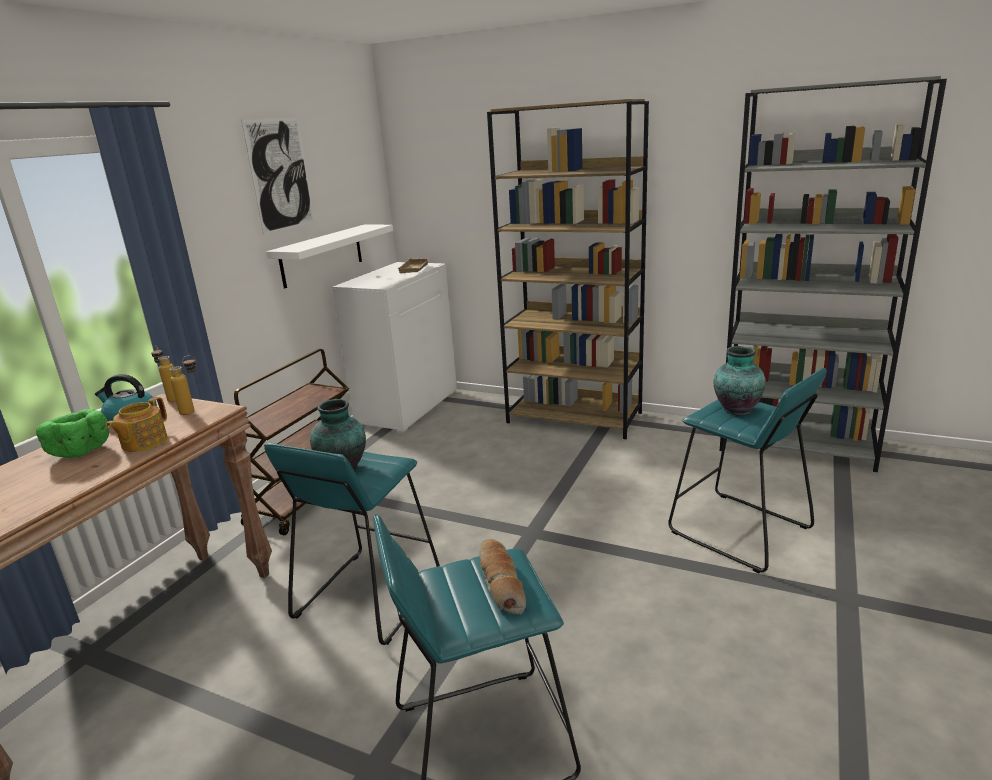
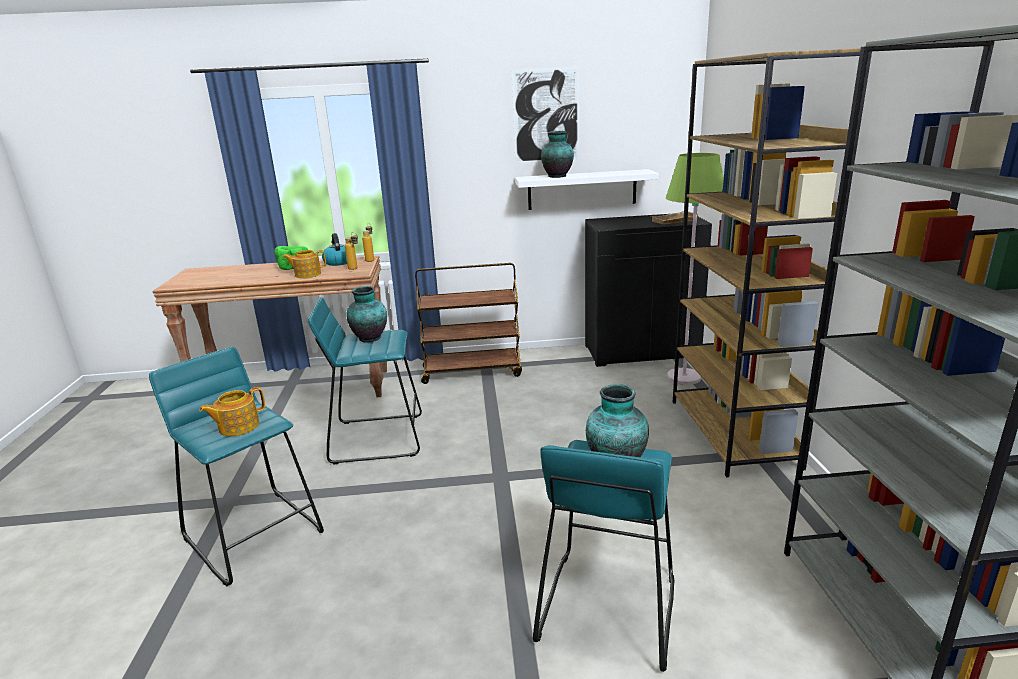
camera: 60 degrees right, 0 degrees up
(316, 242) = (558, 176): none -> vase
(407, 407) = (641, 351): white cabinet -> black cabinet
(475, 406) = (684, 377): none -> green floor lamp
(500, 584) = (238, 426): bread -> teapot

